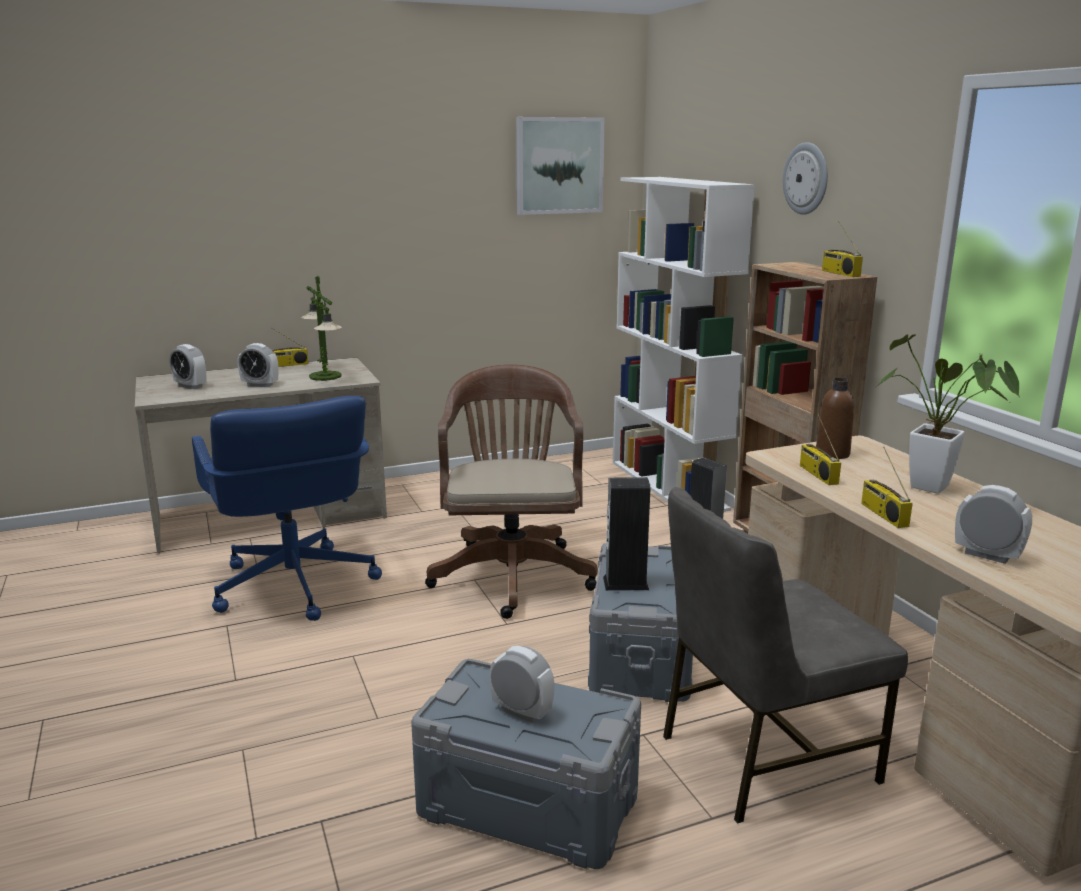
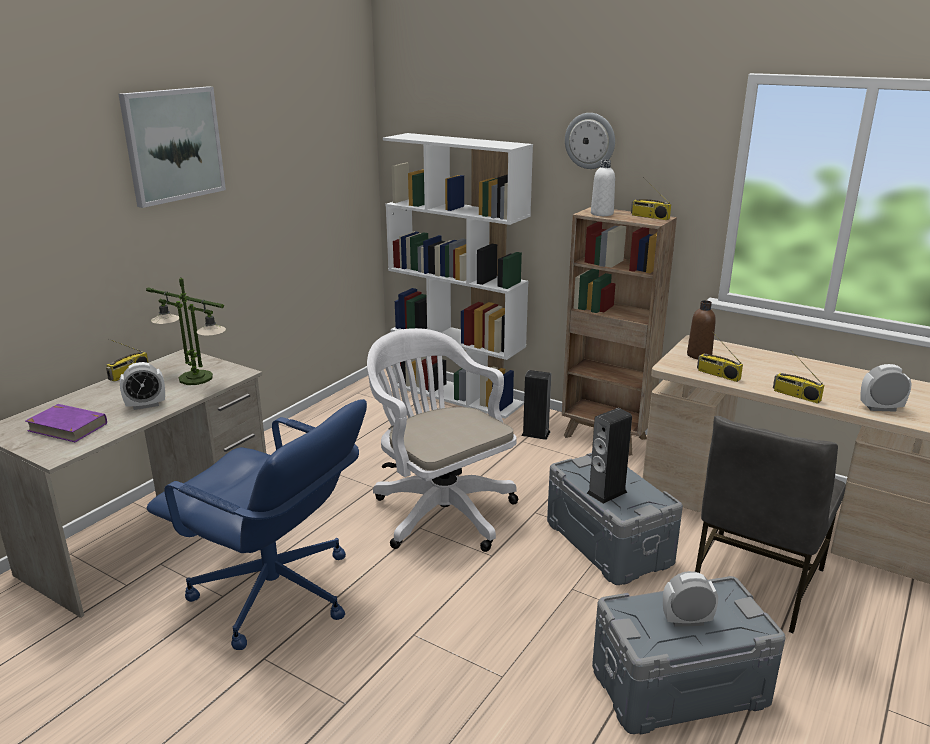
camera: 35 degrees left, 5 degrees up
(190, 386) = (68, 427): alarm clock -> purple book
(512, 572) = (439, 510): brown office chair -> white office chair
(559, 165) = (321, 129): picture -> picture (173, 145)
(788, 266) = (602, 214): none -> white bottle
(938, 489) = (790, 367): potted plant -> none

